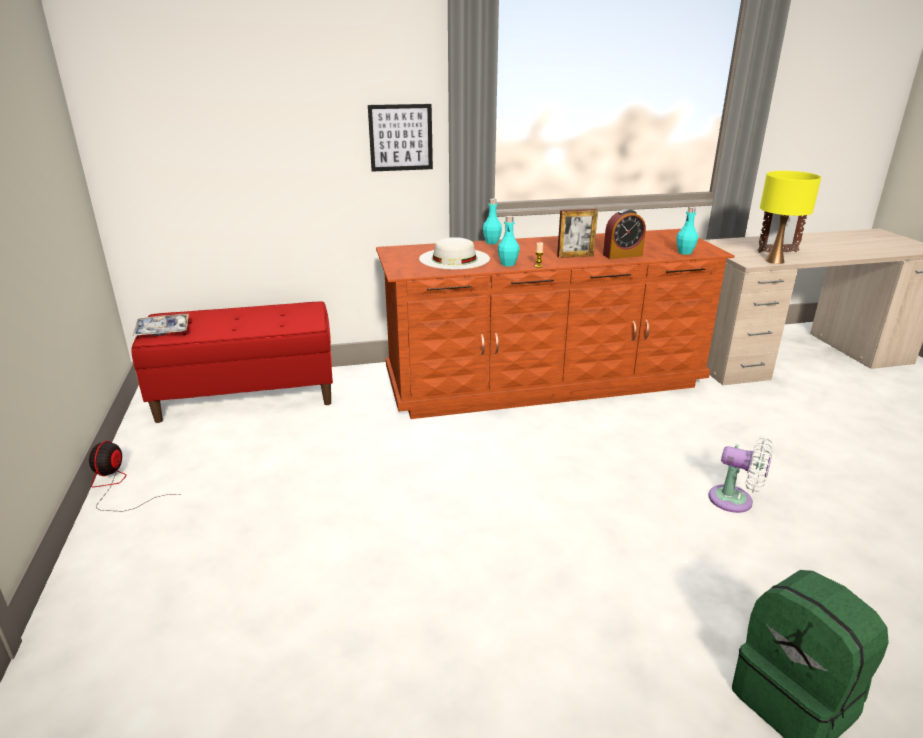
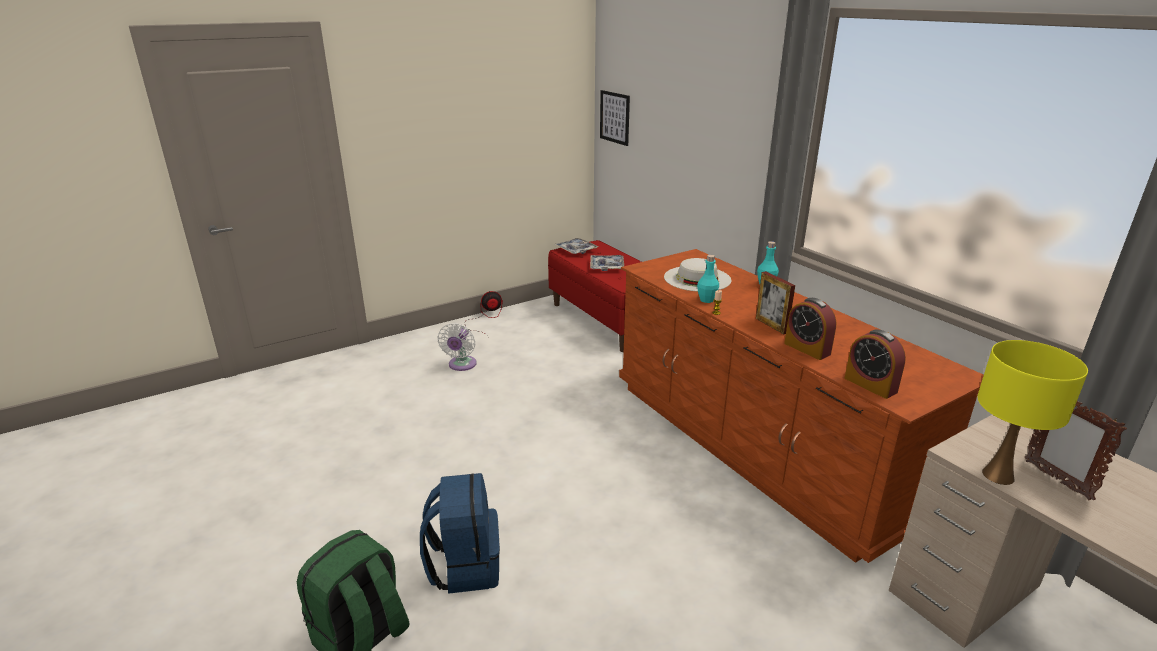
camera: 70 degrees right, 0 degrees up
(243, 324) = (607, 266): none -> tray
(400, 137) = (748, 162): picture -> picture (615, 117)
(680, 592) = (465, 566): none -> blue backpack
(684, 252) = (870, 385): turquoise bottle -> alarm clock
(735, 501) = (616, 603): white fan -> white fan (461, 365)

